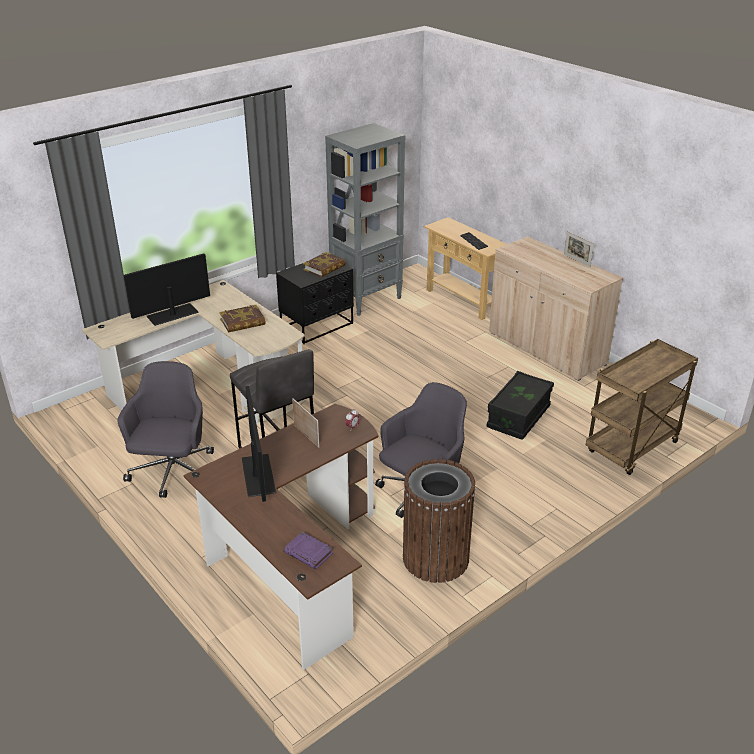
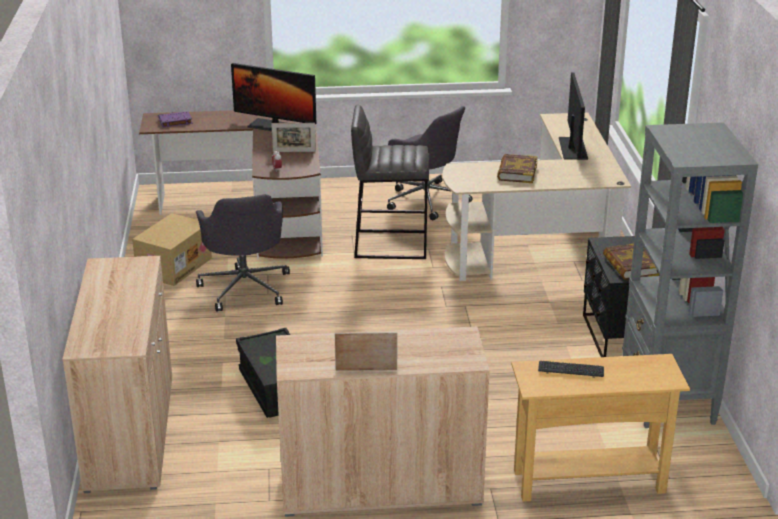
camera: 125 degrees right, 5 degrees down
(435, 558) = (173, 266): brown trash can -> cardboard box
(632, 449) = (131, 432): brown cart -> beige cabinet

